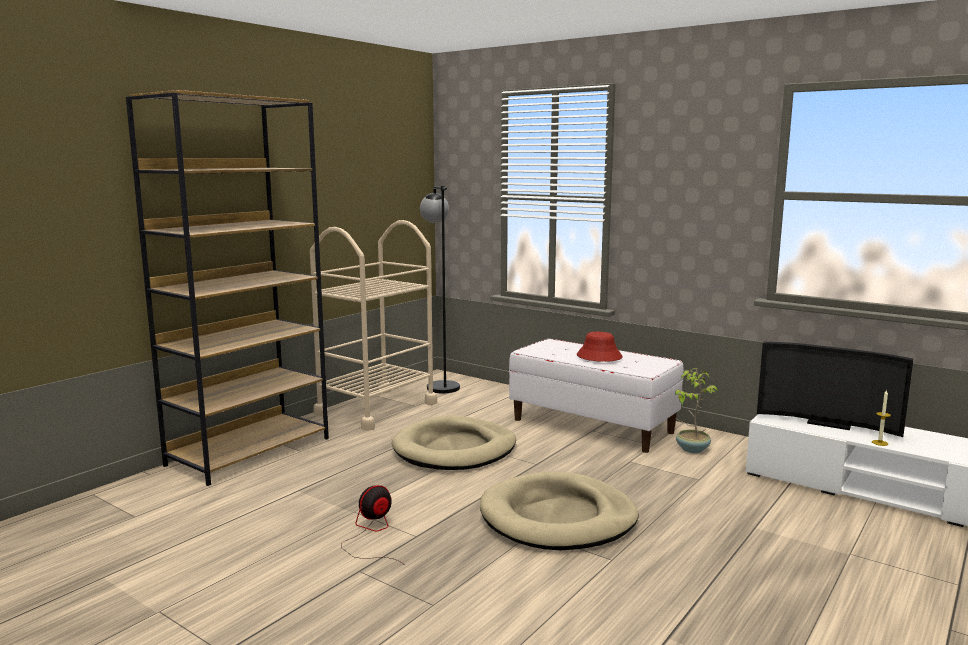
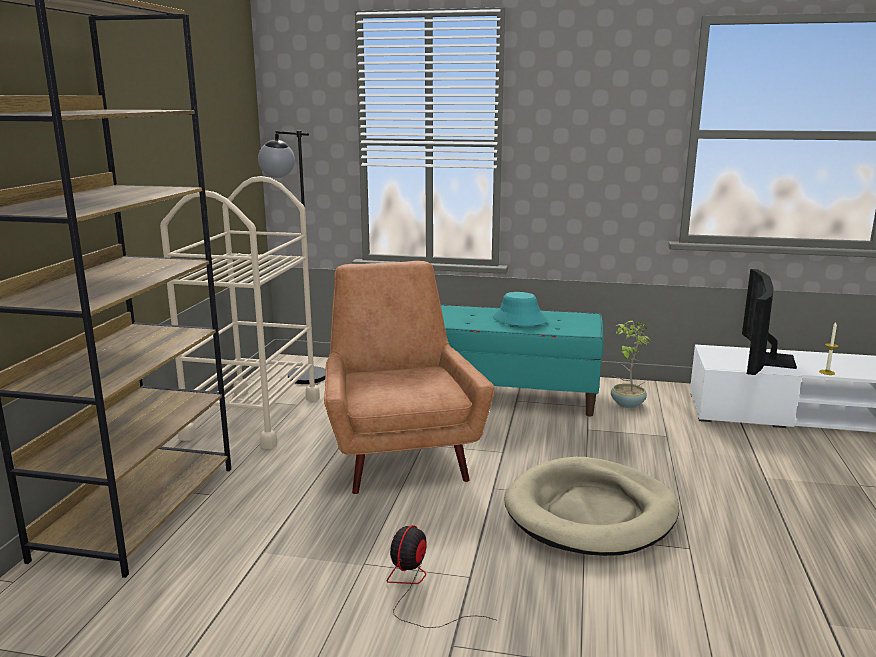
camera: 25 degrees left, 5 degrees up
(455, 449) = (399, 452): beige dog bed -> brown armchair
(592, 426) = (511, 395): white bench -> turquoise bench
(599, 356) = (519, 319): red hat -> turquoise hat
(828, 423) = (765, 359): television -> television turned 105 degrees clockwise

